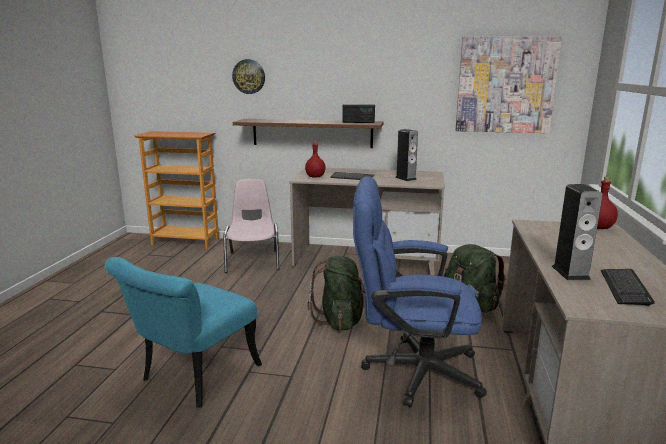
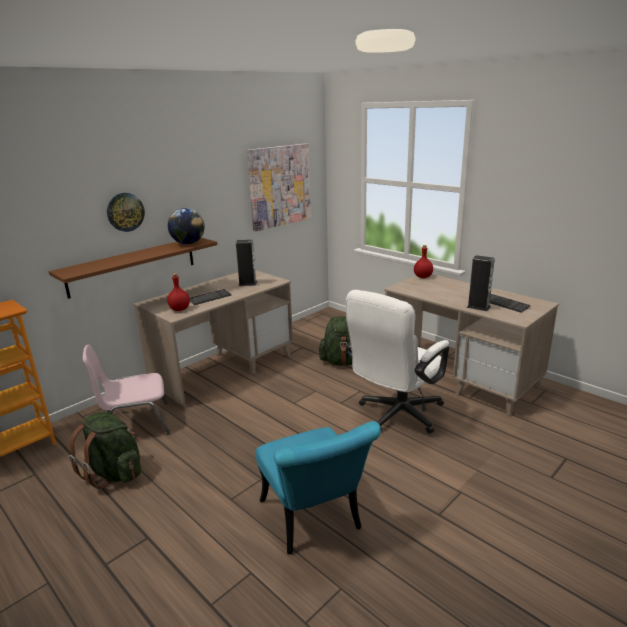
camera: 55 degrees left, 5 degrees up
(249, 76) = (46, 218): wall clock -> wall clock (125, 212)
(253, 260) = (136, 424): pink chair -> pink chair turned 45 degrees counterclockwise
(340, 320) = (305, 418): green backpack -> green backpack (114, 473)
(358, 122) = (188, 243): radio -> globe
(411, 370) = (395, 416): blue office chair -> white office chair

